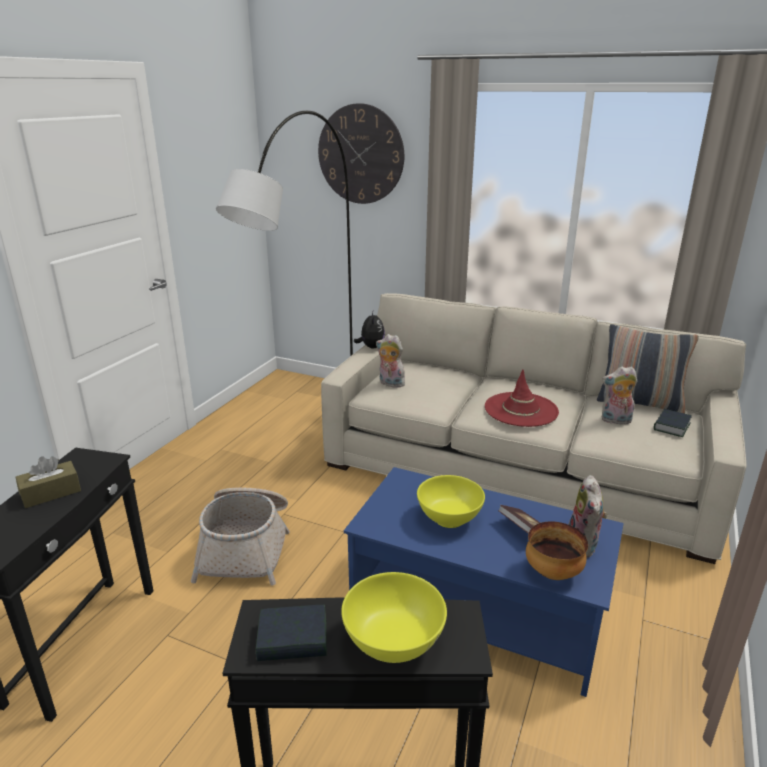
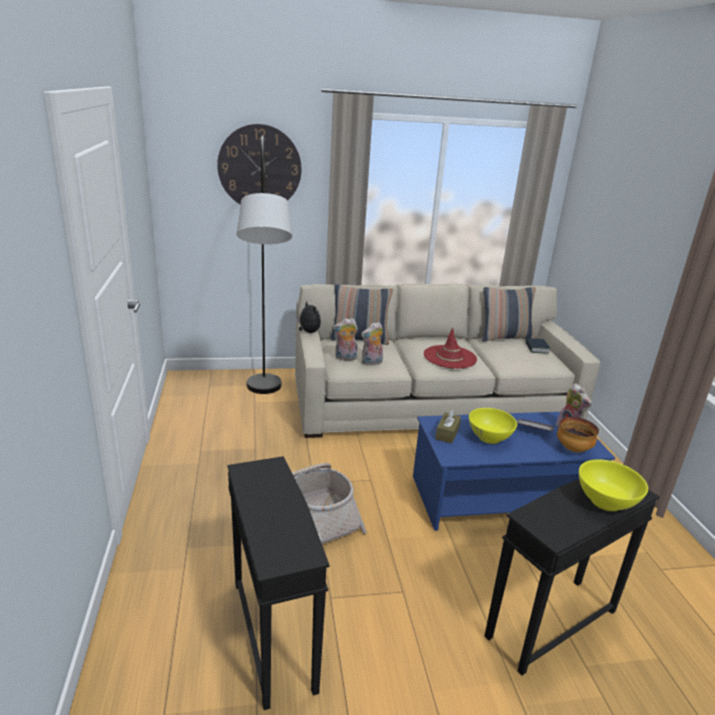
camera: 35 degrees left, 0 degrees up
(51, 493) = (271, 502): brown tissue box -> brown tissue box (447, 433)
(293, 639) = (562, 521): book -> none
(435, 367) = (359, 339): none -> pillow
(615, 421) = (506, 352): plush toy -> plush toy (372, 363)

